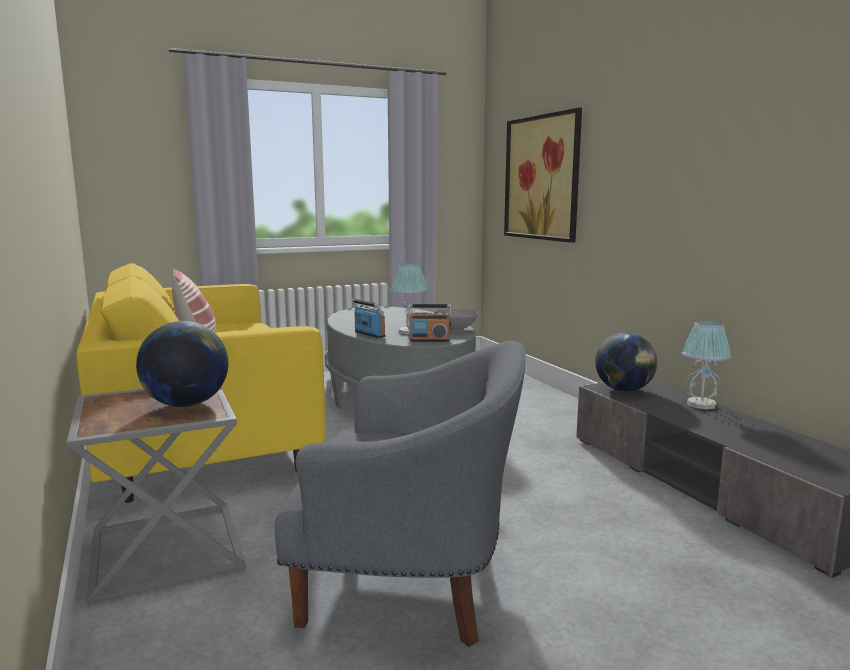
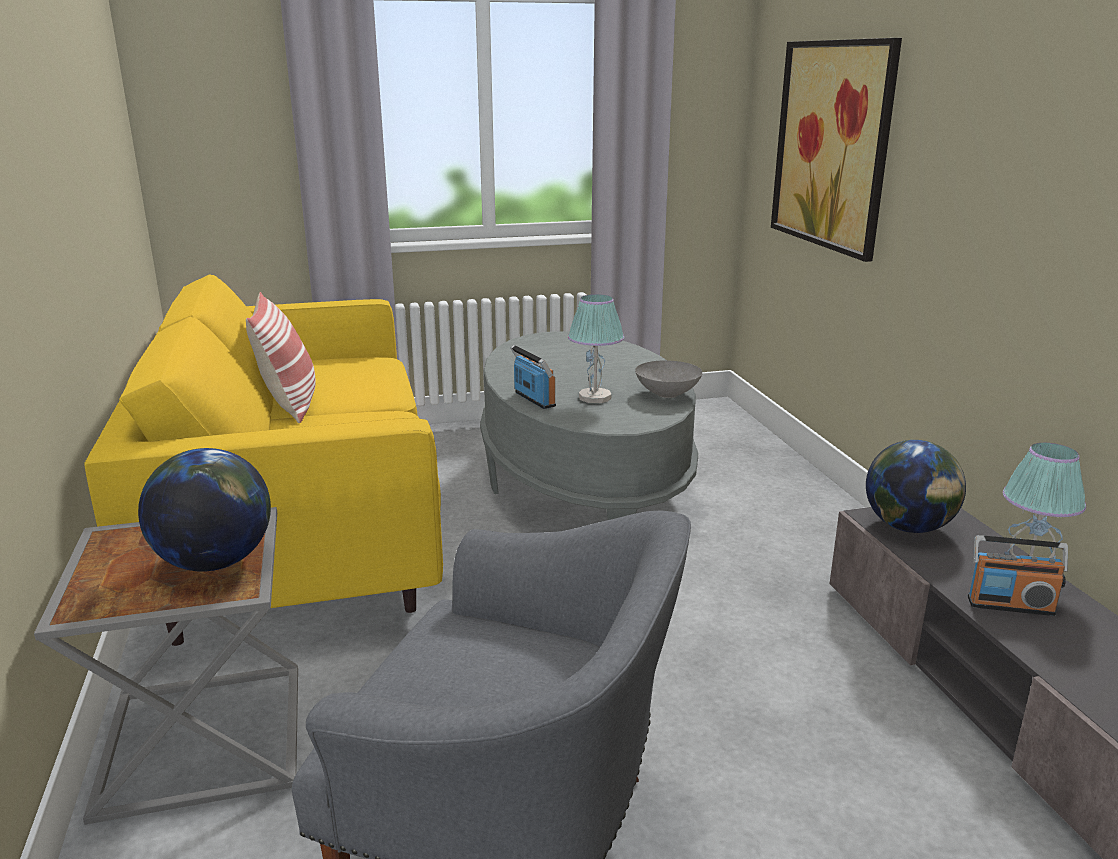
camera: 10 degrees right, 10 degrees up
(429, 340) = (618, 419): radio -> radio (1010, 605)

